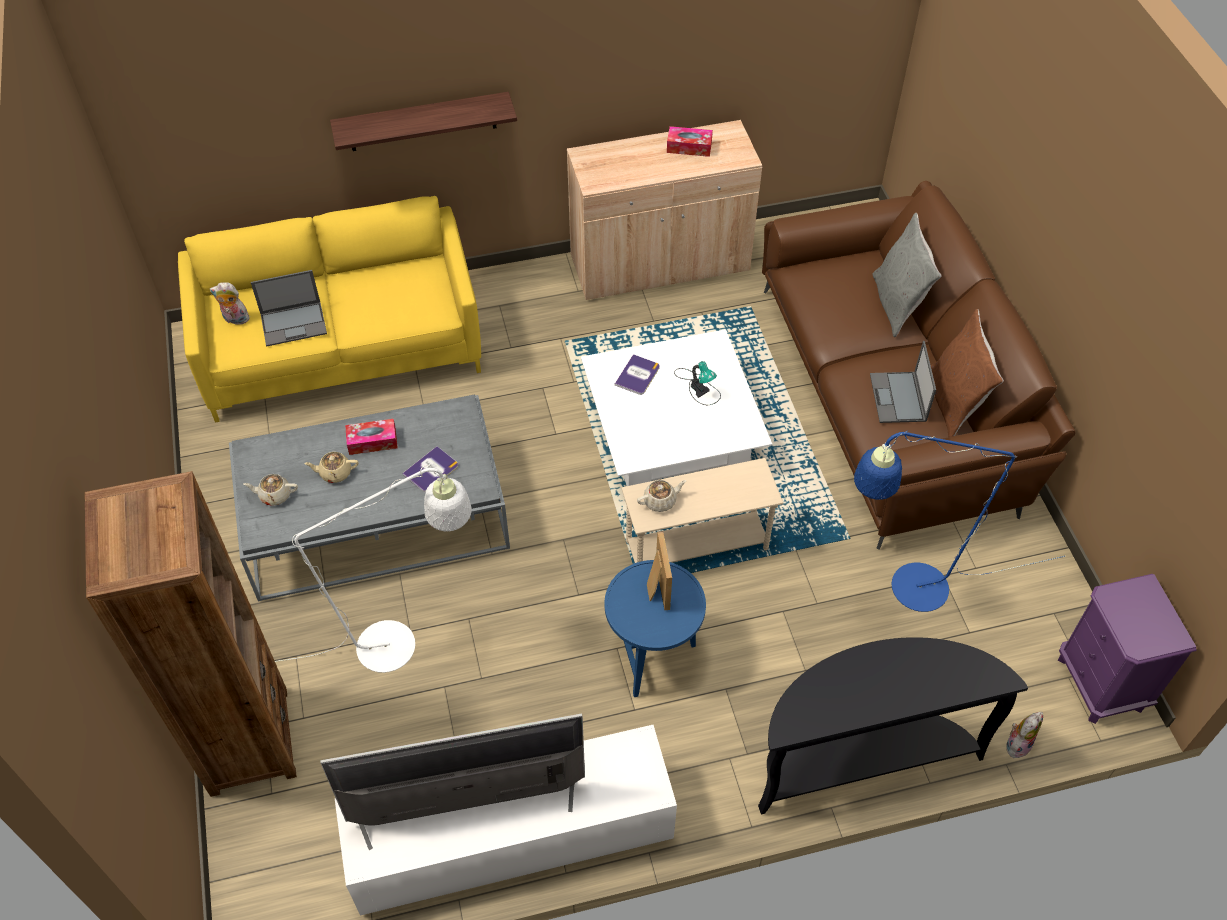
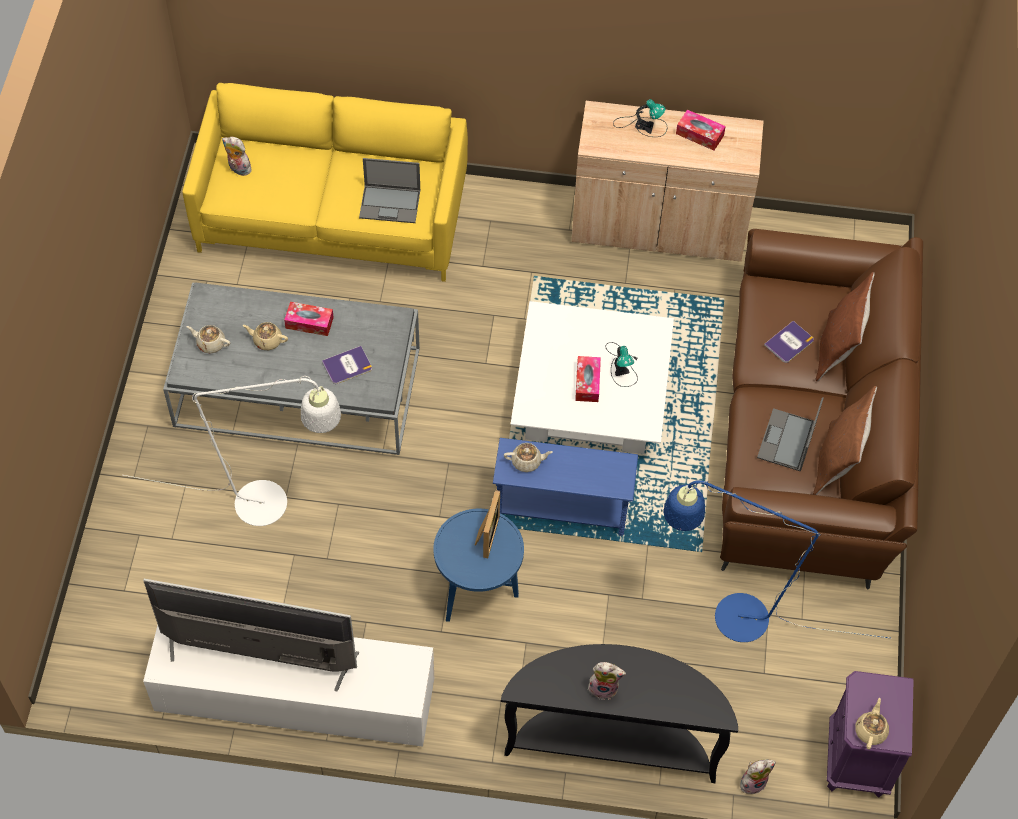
camera: 20 degrees right, 5 degrees up
(249, 741) = (122, 542): brown bookcase -> none
(294, 323) = (287, 190): laptop -> laptop (390, 204)
(422, 122) = (452, 44): shelf -> none
(631, 154) = (642, 125): none -> table lamp
(637, 375) = (571, 336): book -> book (789, 343)
(674, 412) = (587, 383): none -> tissue box
(697, 546) = (562, 511): beige side table -> blue side table
(871, 694) = (604, 687): none -> plush toy
(897, 304) = (837, 349): grey pillow -> brown pillow
(1145, 639) = (870, 730): none -> beige teapot

